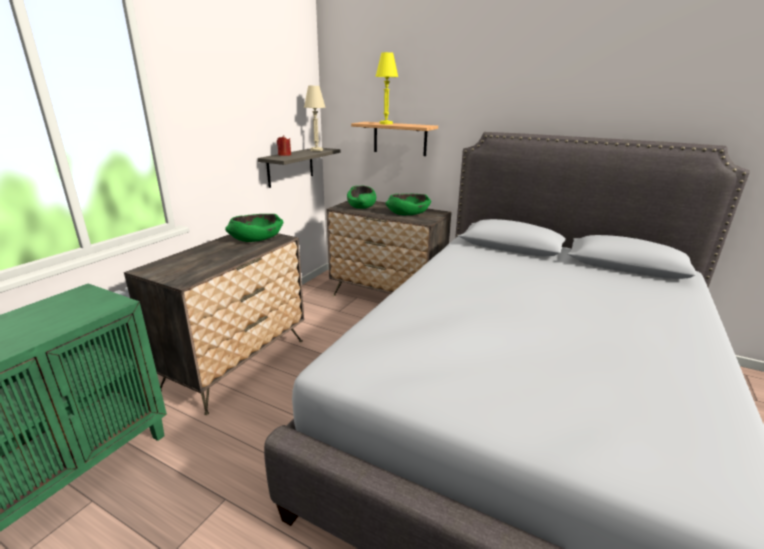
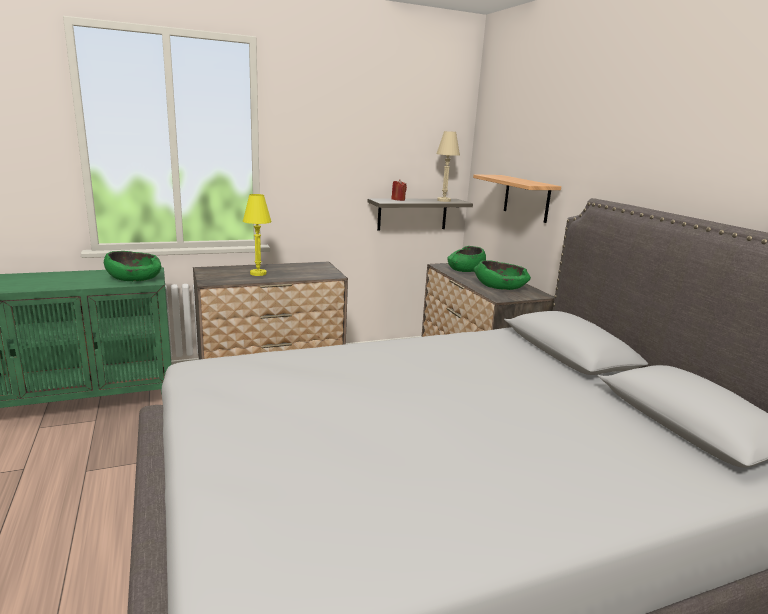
camera: 40 degrees right, 5 degrees down
(256, 238) = (315, 270): green bowl -> green bowl (134, 278)
(386, 123) = (506, 178): yellow table lamp -> yellow table lamp (258, 273)

